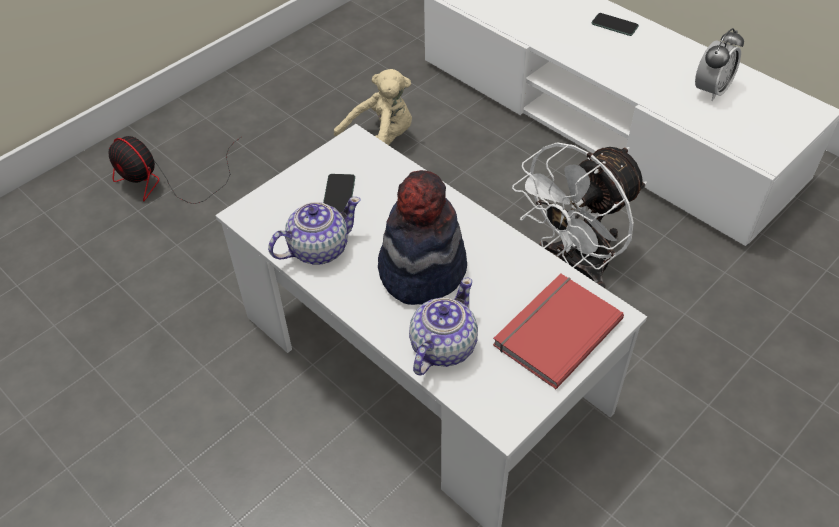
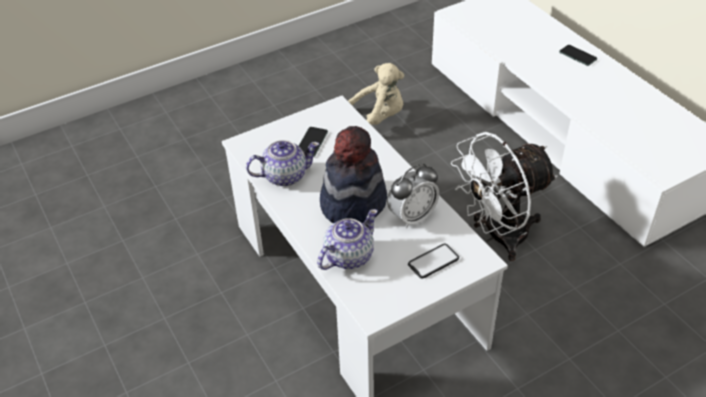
camera: 15 degrees right, 5 degrees down
(166, 181) = (210, 122): fan -> none
(554, 331) = (433, 261): red book -> phone
(711, 90) = (638, 117): alarm clock -> alarm clock (412, 217)

